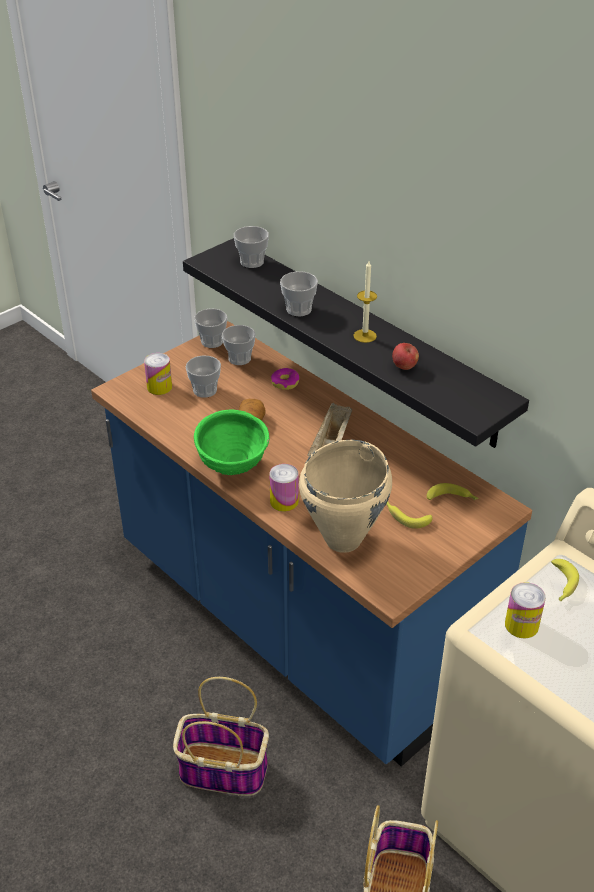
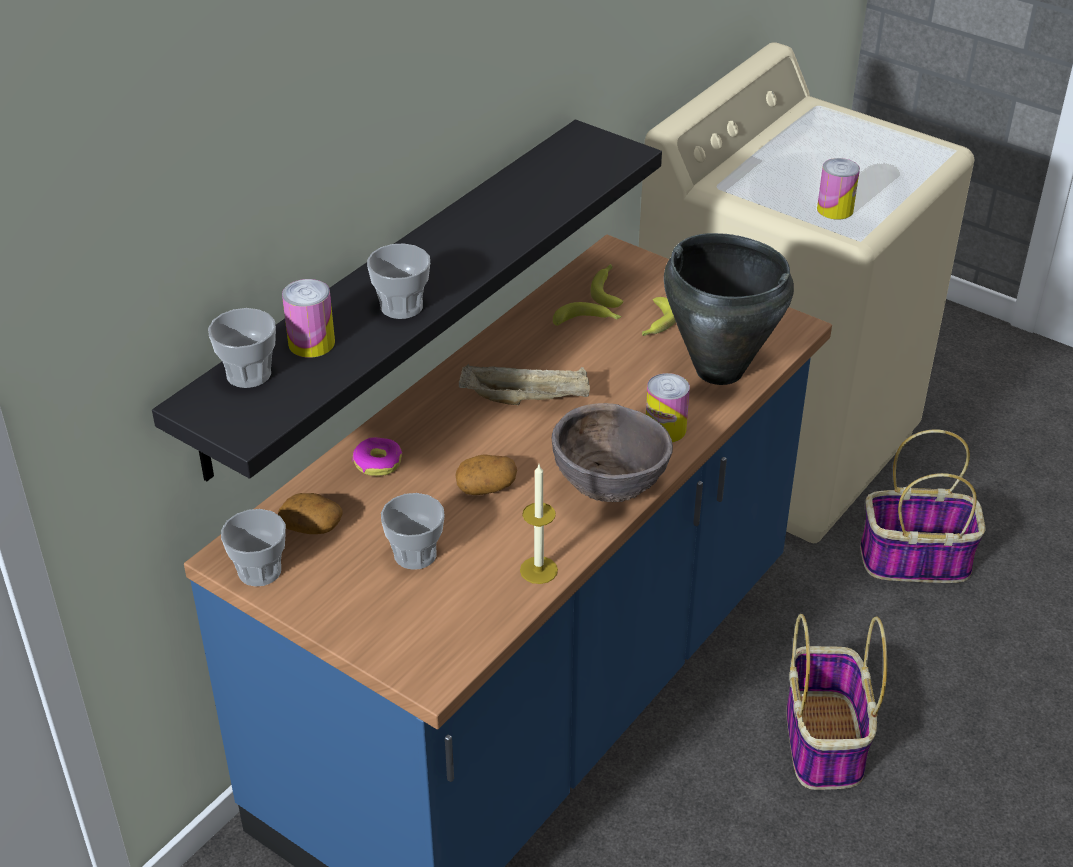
camera: 100 degrees left, 0 degrees up
(159, 387) = (415, 615): can -> can (311, 343)
(232, 468) = (609, 490): green bowl -> brown bowl
(239, 358) = (312, 526): cup -> potato
(344, 539) = (719, 369): beige cooking pot -> black cooking pot
(365, 336) = (464, 241): candle -> candle (538, 570)
(404, 367) = (533, 205): apple -> none
(561, 585) = (764, 186): banana -> banana (587, 321)

